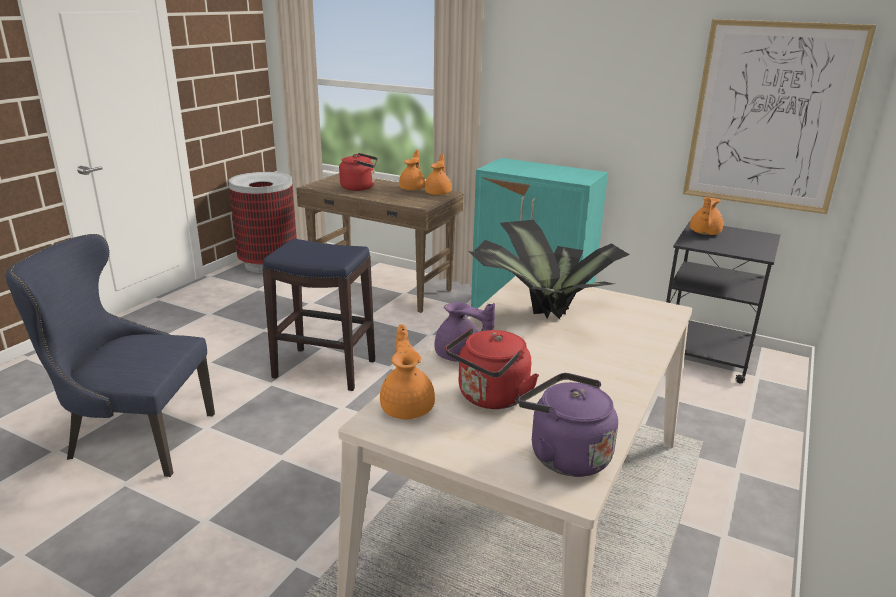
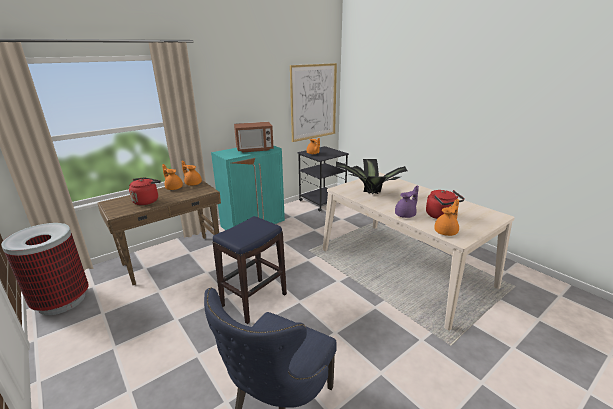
camera: 65 degrees left, 0 degrees up
(407, 406) = (446, 232): orange teapot -> orange teapot turned 120 degrees clockwise
(553, 173) = (254, 149): none -> microwave
(564, 455) = (480, 212): purple kettle -> none

